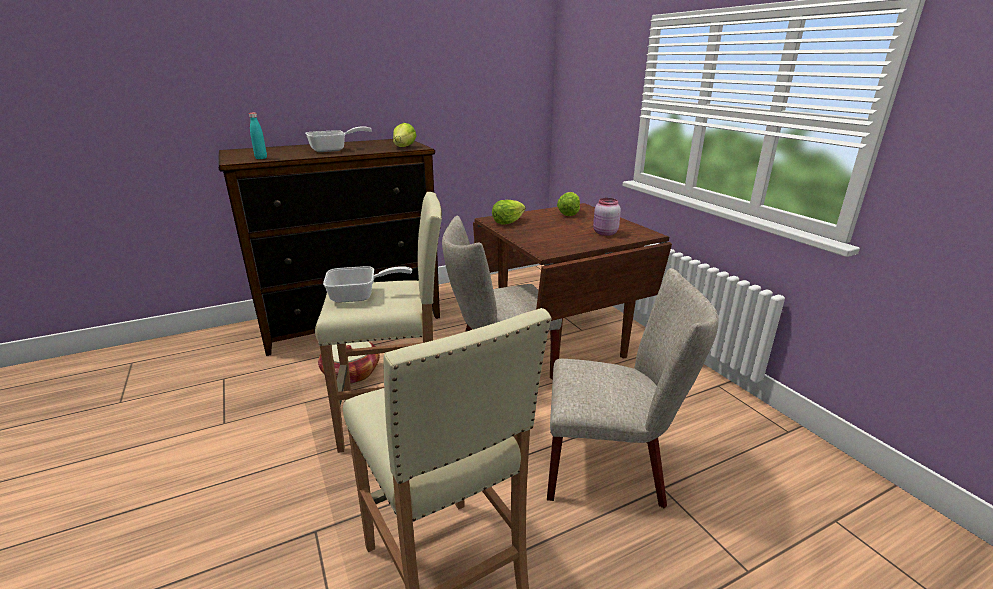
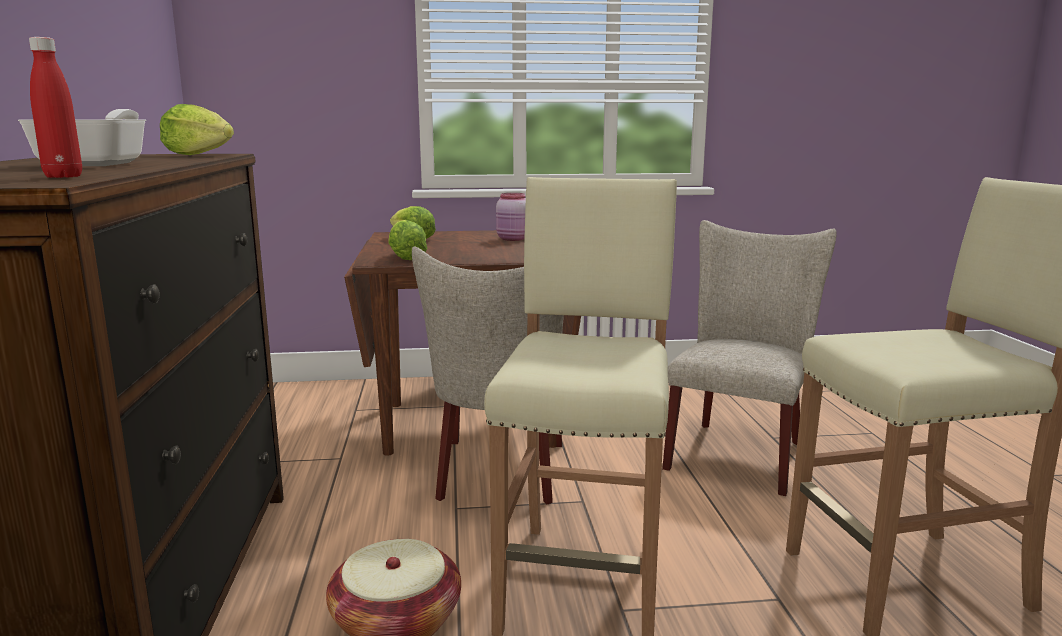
camera: 70 degrees left, 10 degrees down
(261, 158) = (63, 176): turquoise bottle -> red bottle
(360, 296) = (576, 360): frying pan -> none

